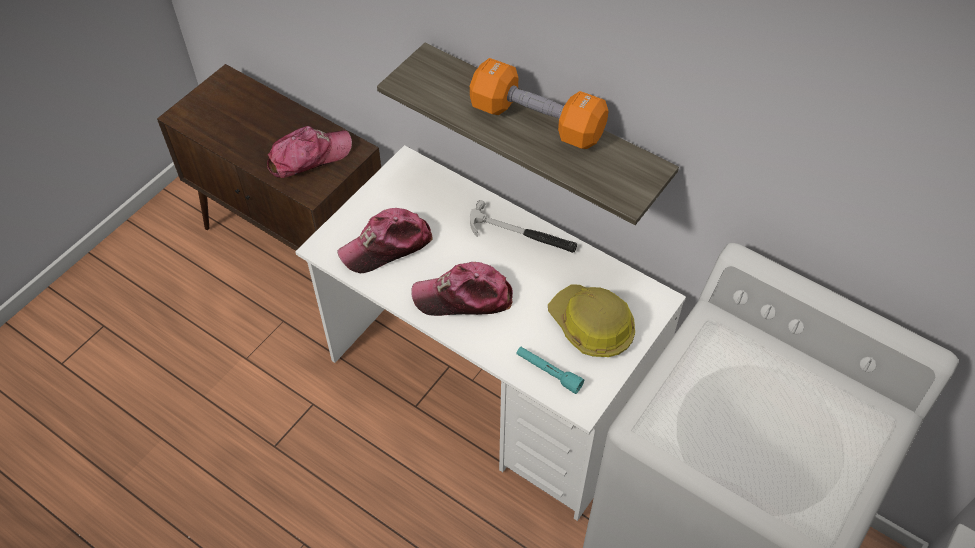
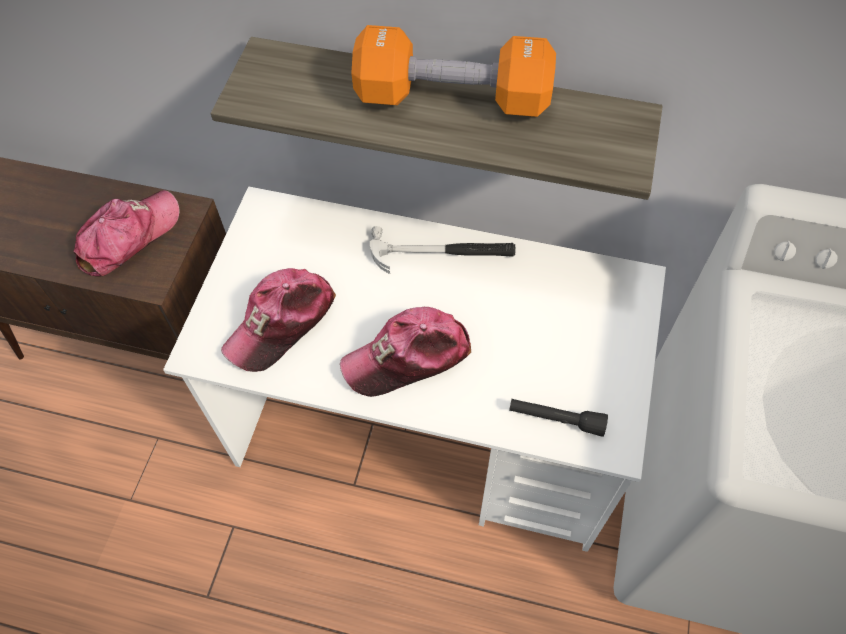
camera: 20 degrees left, 5 degrees up
(548, 372) = (556, 419): turquoise flashlight -> black flashlight
(591, 326) = (578, 341): hard hat -> none

